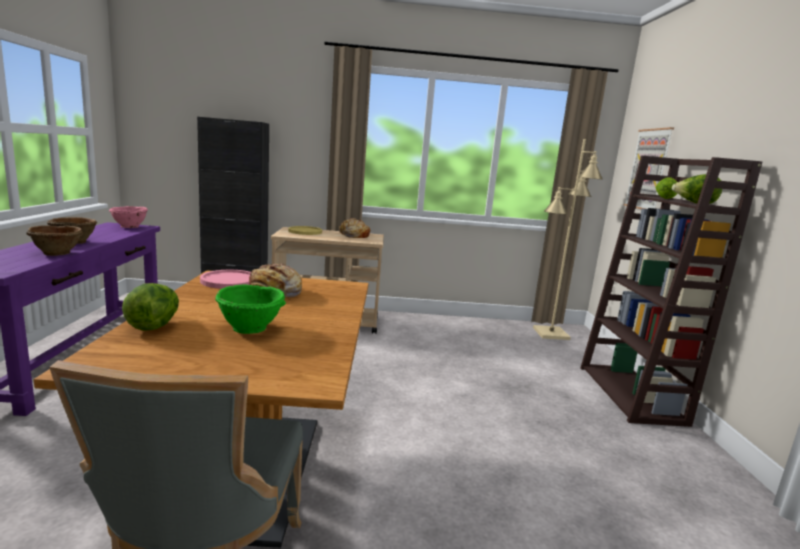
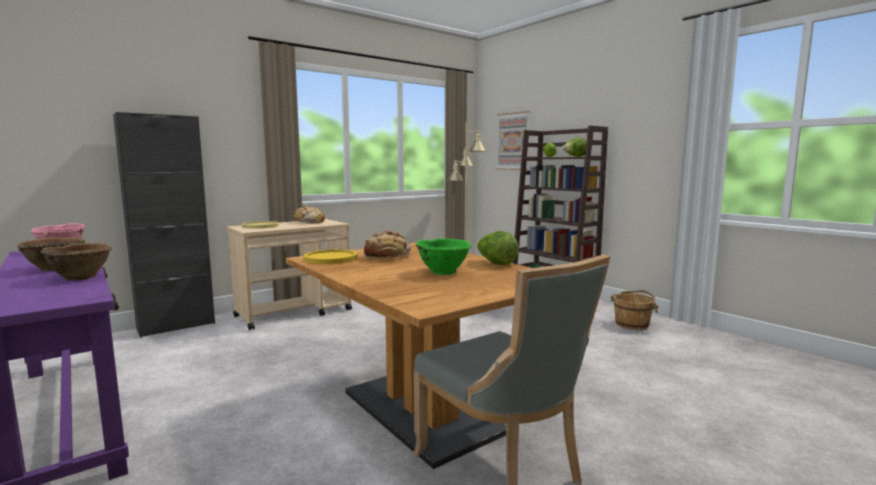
camera: 35 degrees left, 5 degrees down
(154, 325) = (382, 285): lettuce -> lettuce (495, 263)
(229, 281) = (331, 258): pink plate -> yellow plate
(690, 485) = (632, 324): none -> brown bucket

